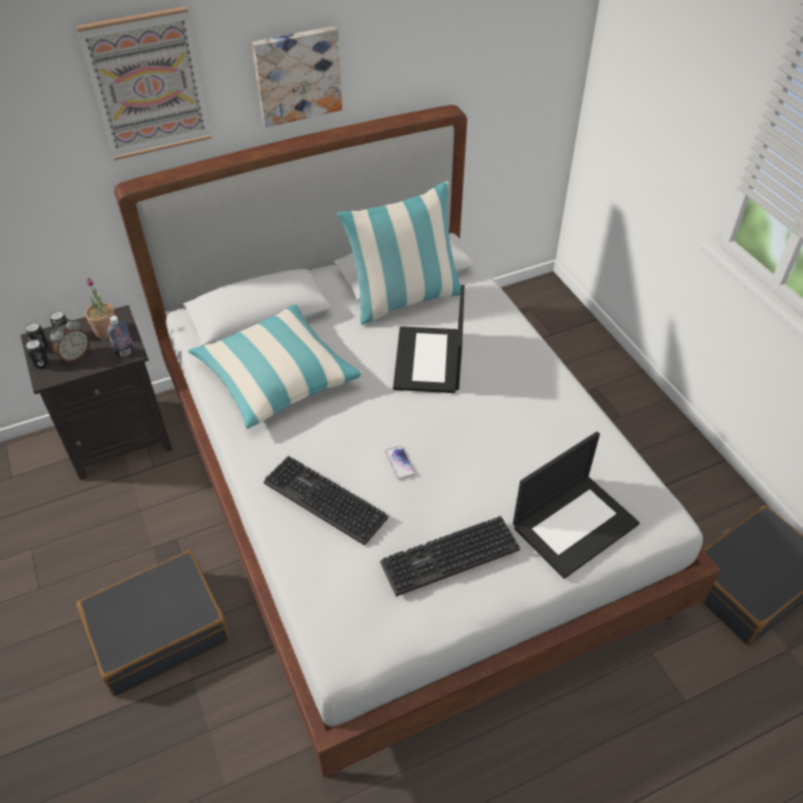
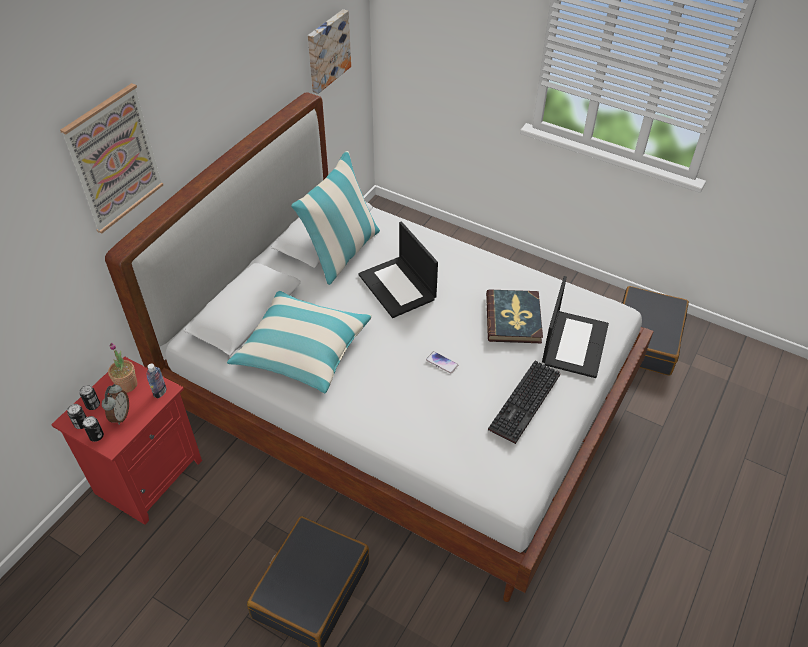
camera: 35 degrees left, 0 degrees up
(120, 437) = (149, 475): black nightstand -> red nightstand
(297, 75) = (208, 109): picture -> picture (327, 50)
(321, 501) = (416, 414): keyboard -> none
(526, 458) = (513, 319): none -> book

